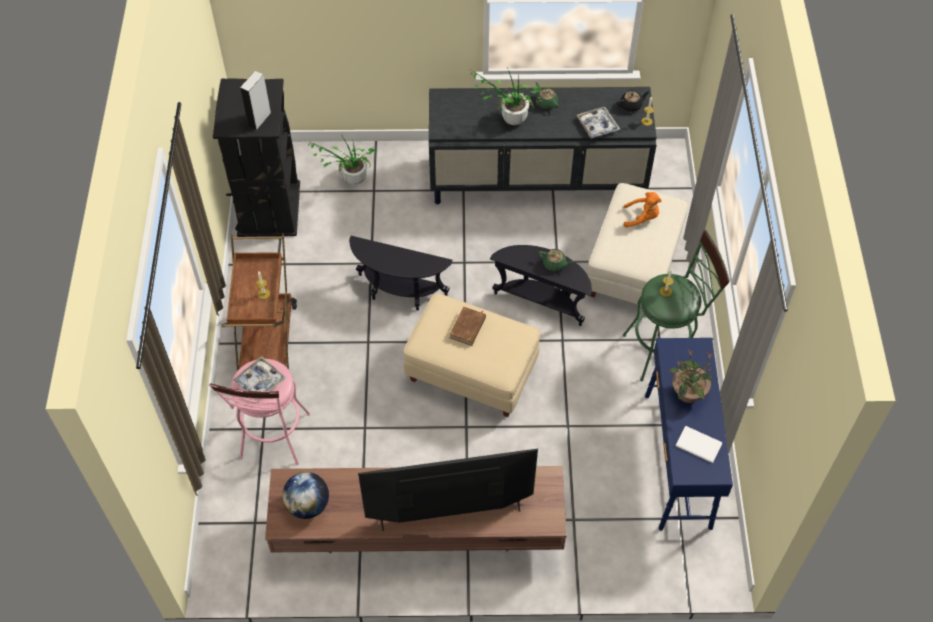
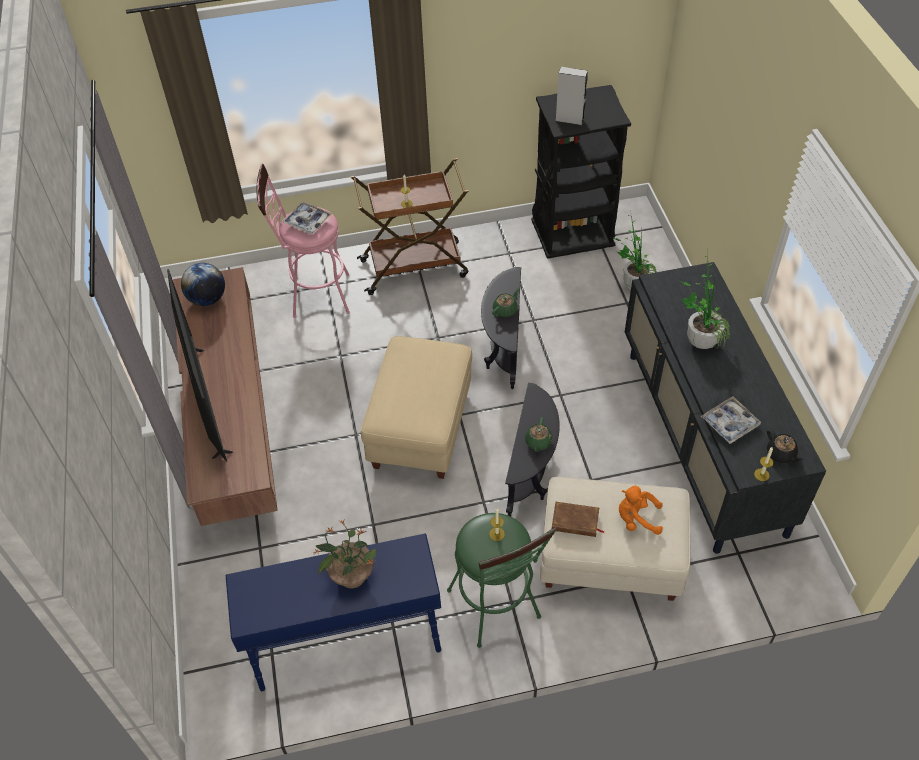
camera: 80 degrees right, 5 degrees down
(468, 328) = (429, 378): brown book -> brown book (575, 521)
(546, 102) = (743, 367): green teapot -> green teapot (505, 310)
(642, 218) = (637, 519): orange plush toy -> orange plush toy turned 105 degrees clockwise
(698, 443) = (283, 594): white book -> none

